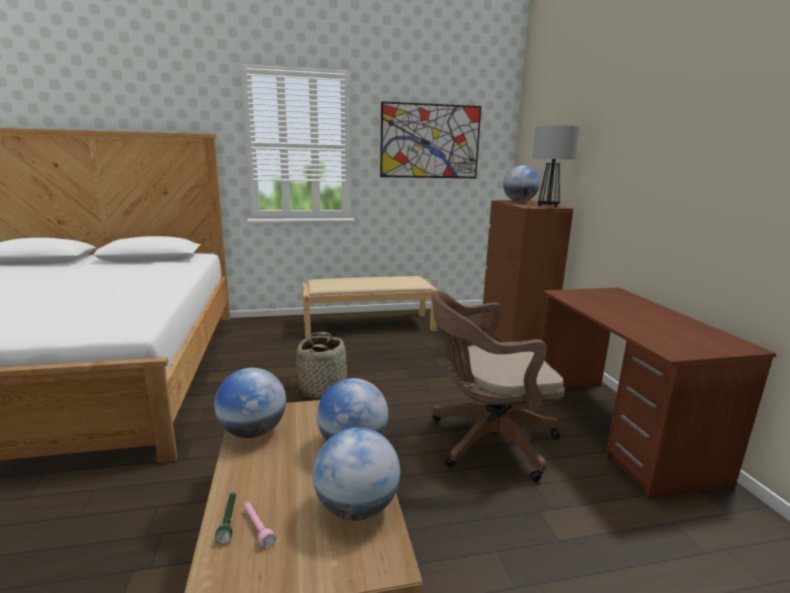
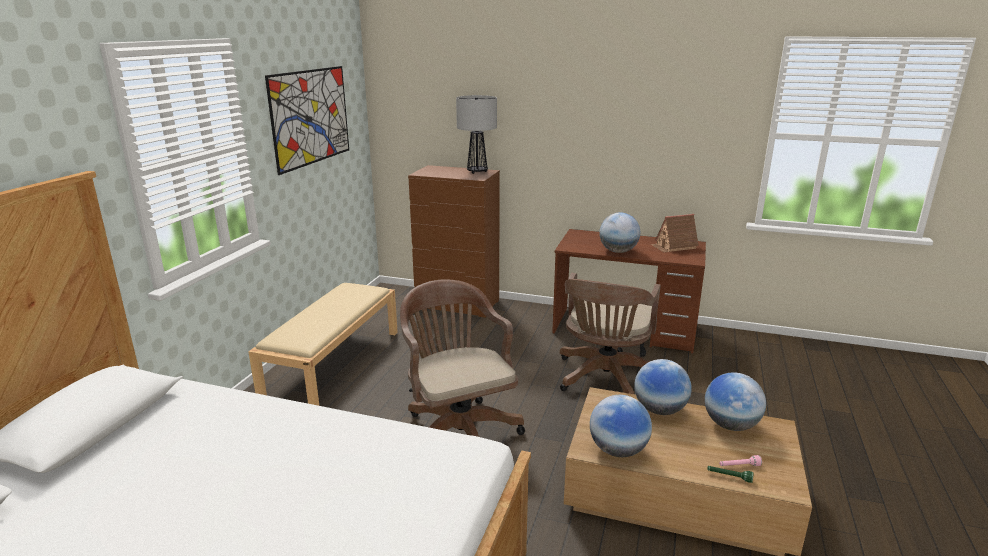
camera: 60 degrees left, 5 degrees up
(323, 389) = (458, 431): basket -> brown office chair
(519, 201) = (436, 171): globe -> globe (618, 251)
(697, 336) = (674, 246): none -> toy house

